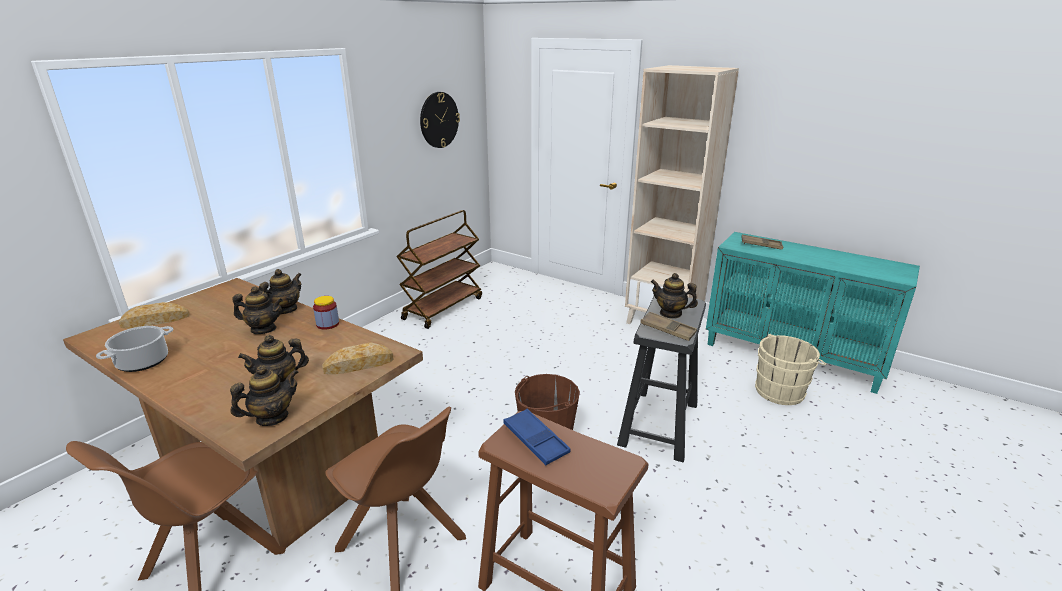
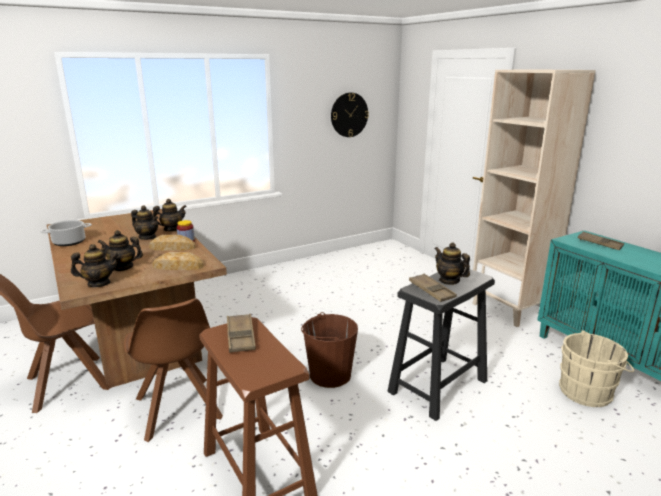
camera: 25 degrees right, 5 degrees down
(155, 321) = (98, 223): bread -> bread (172, 248)
(443, 308) = (328, 264): brown cart -> none
(536, 440) = (241, 336): blue tray -> brown tray

